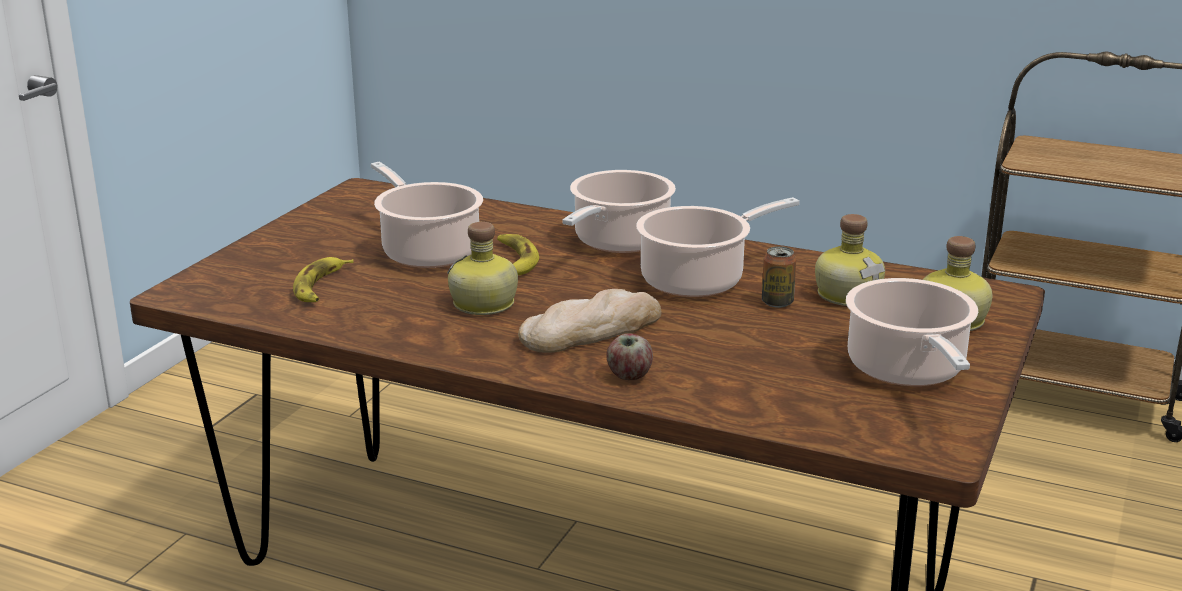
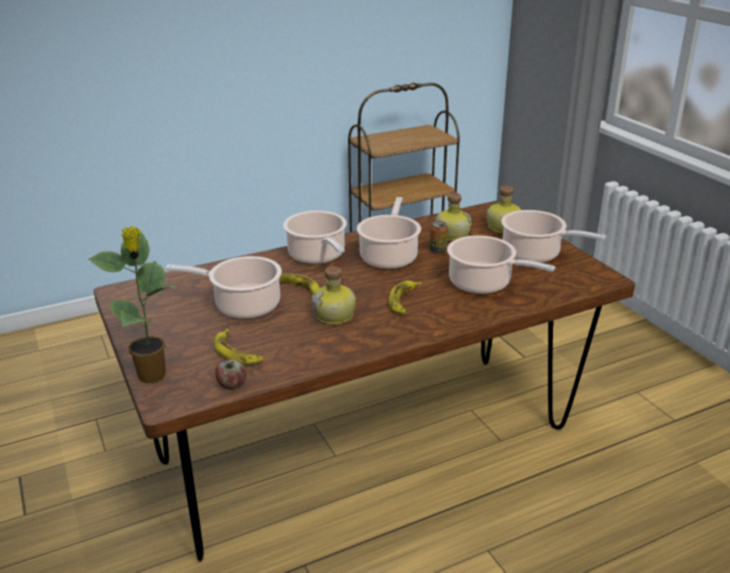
camera: 50 degrees left, 5 degrees up
(219, 268) = (153, 376): none -> potted plant
(591, 329) = (404, 301): bread -> banana
(629, 376) = (464, 311): apple -> apple (231, 385)
(736, 363) = (483, 284): none -> cooking pot

